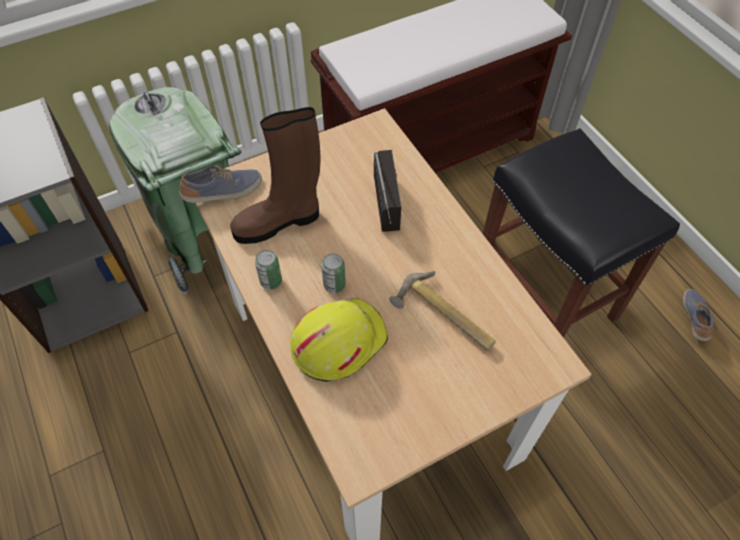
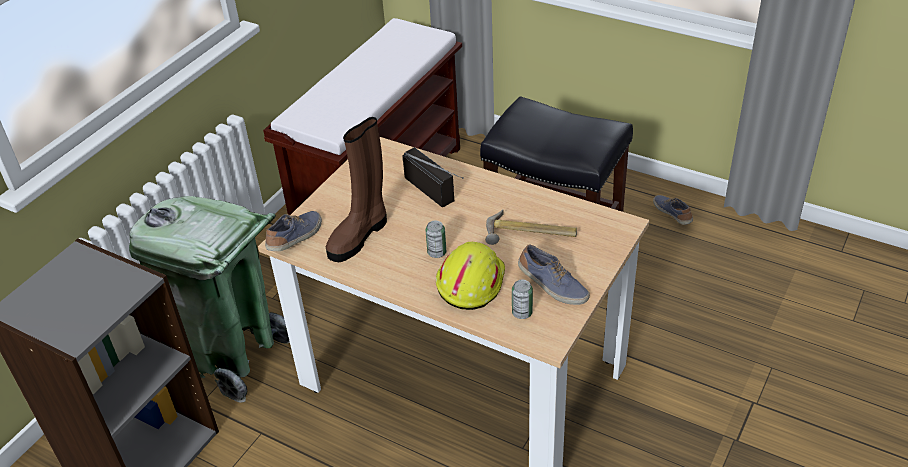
camera: 30 degrees left, 15 degrees down
(271, 281) = (387, 272): can -> can (522, 313)
(416, 399) = (552, 286): none -> shoe

